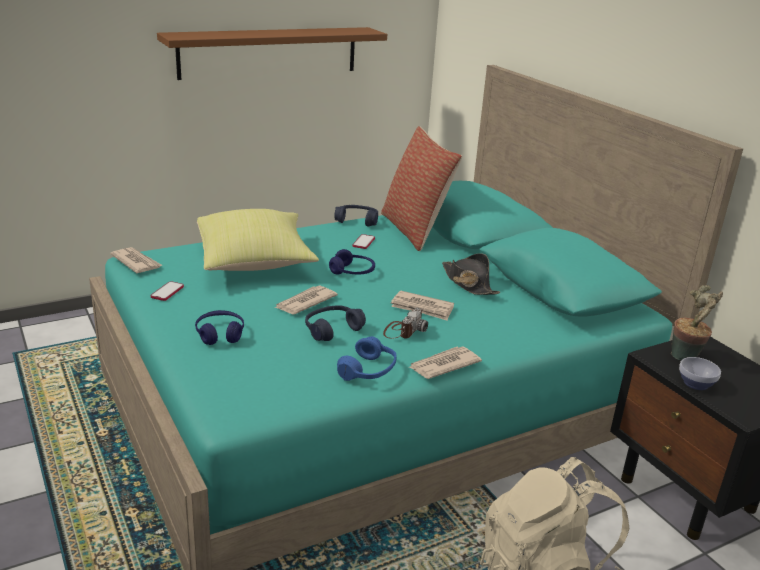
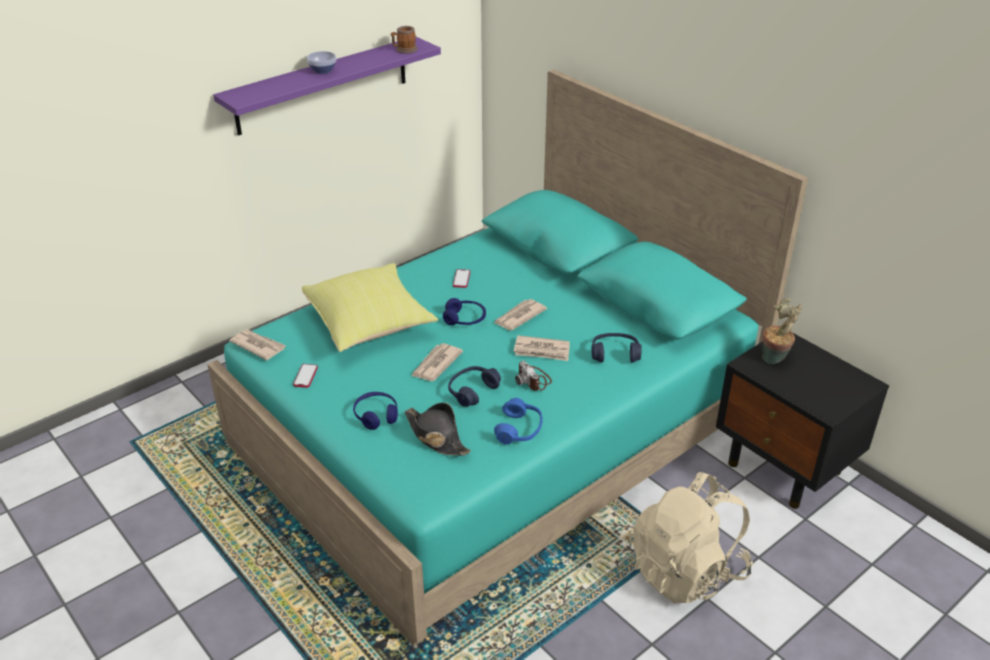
camera: 10 degrees left, 10 degrees up
(269, 52) = (323, 85): brown shelf -> purple shelf
(352, 31) = (404, 50): none -> mug
(357, 221) = (445, 251): blue headphones -> blue headphones (615, 354)
(403, 331) = (534, 380): camera -> camera turned 135 degrees clockwise
(415, 230) = (504, 254): pillow -> none
(443, 365) = (579, 411): newspaper -> newspaper (519, 317)
(468, 283) = (573, 313): black hat -> black hat (436, 436)
(696, 383) = (787, 386): bowl -> bowl (323, 70)

